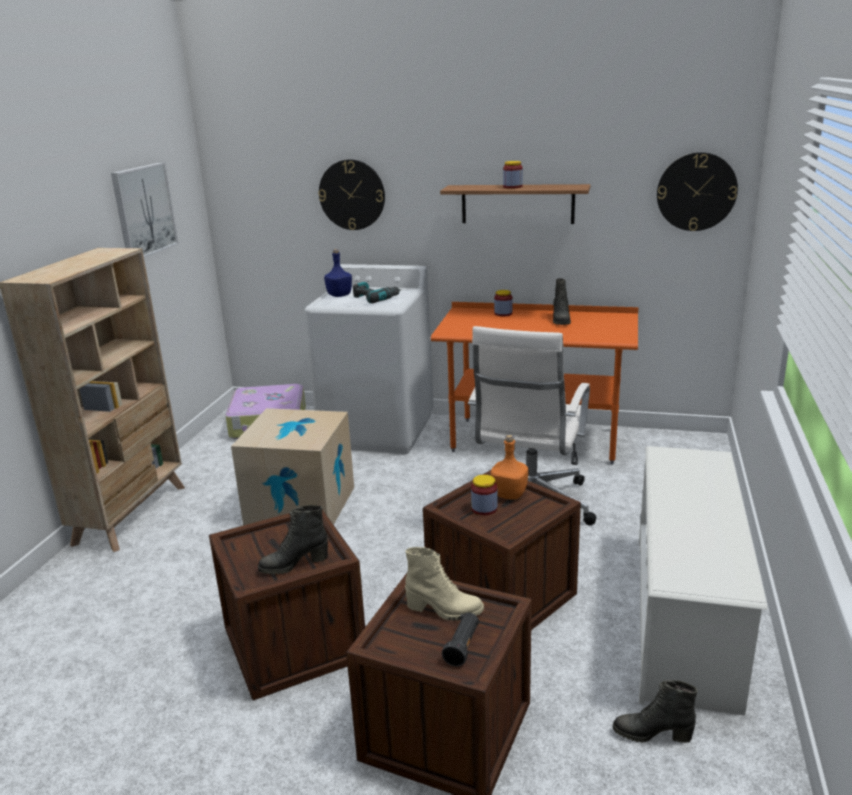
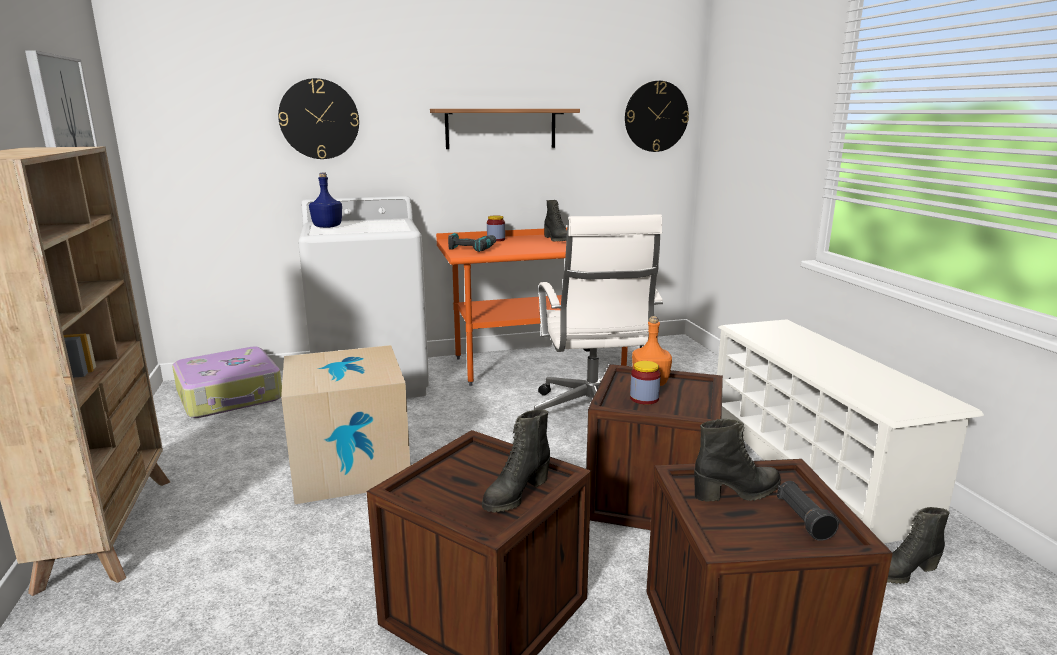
camera: 30 degrees left, 5 degrees down
(375, 298) = (375, 226): power drill -> power drill (472, 248)
(444, 610) = (737, 493): beige boot -> black boot
(512, 187) = (502, 108): jar -> none

